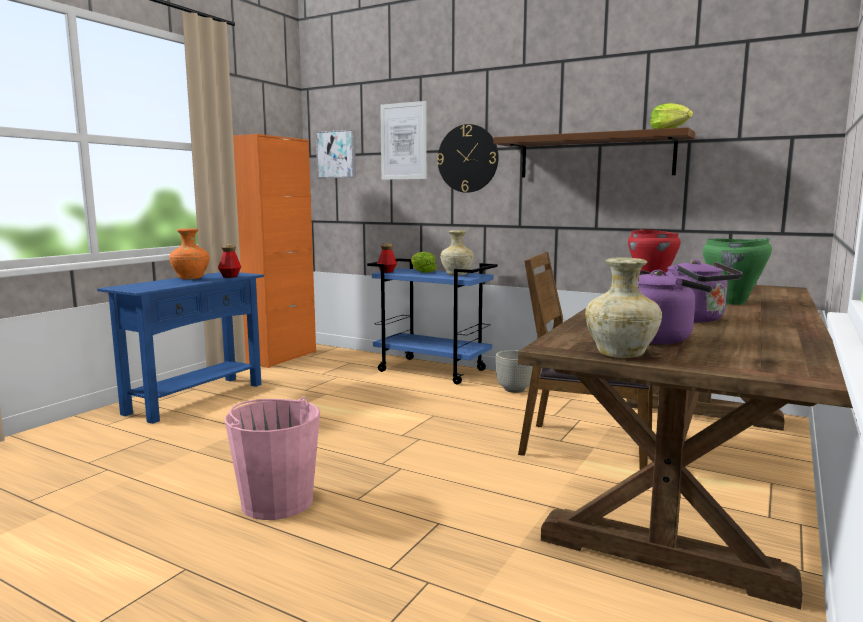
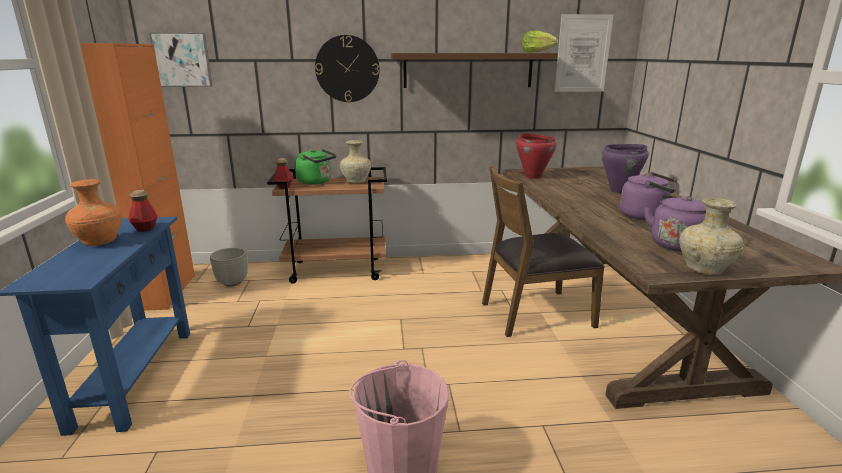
camera: 35 degrees left, 10 degrees up
(403, 141) = (271, 48): picture -> picture (582, 54)
(422, 272) = (316, 182): lettuce -> green kettle
(433, 370) = (337, 270): blue cart -> brown cart
(514, 390) = (424, 273): grey planter -> grey planter (232, 283)
(732, 302) = (619, 191): green cooking pot -> purple cooking pot

